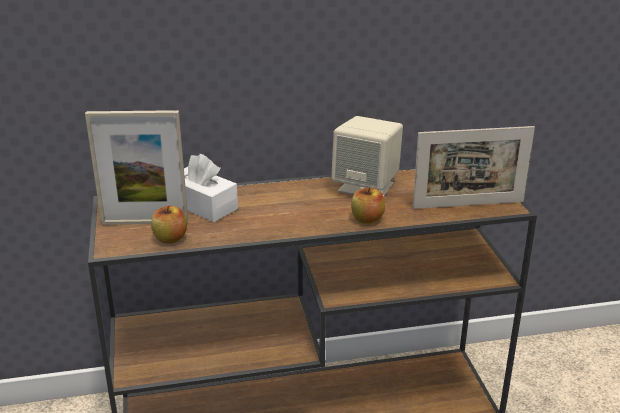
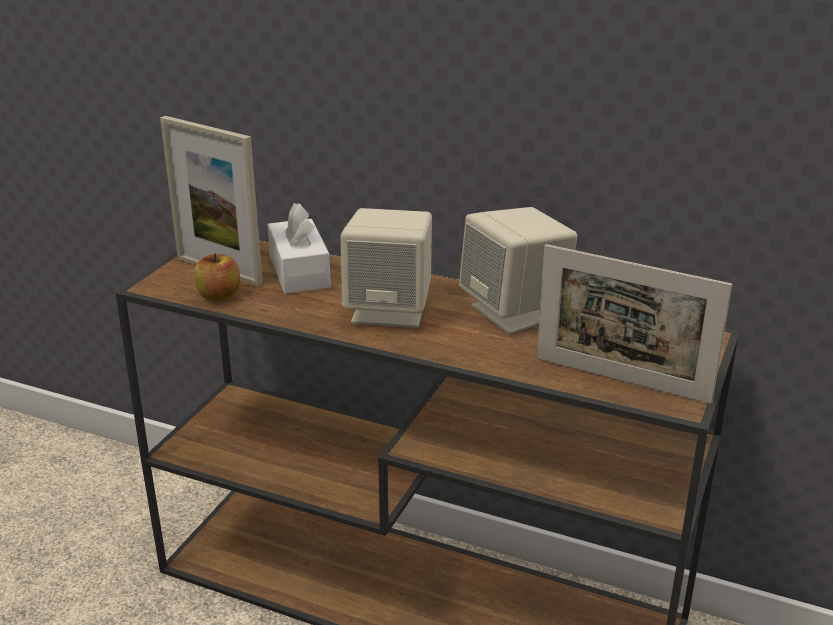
camera: 35 degrees right, 0 degrees up
(294, 210) = (390, 311): none -> beige speaker
(367, 219) = (460, 350): apple -> none

